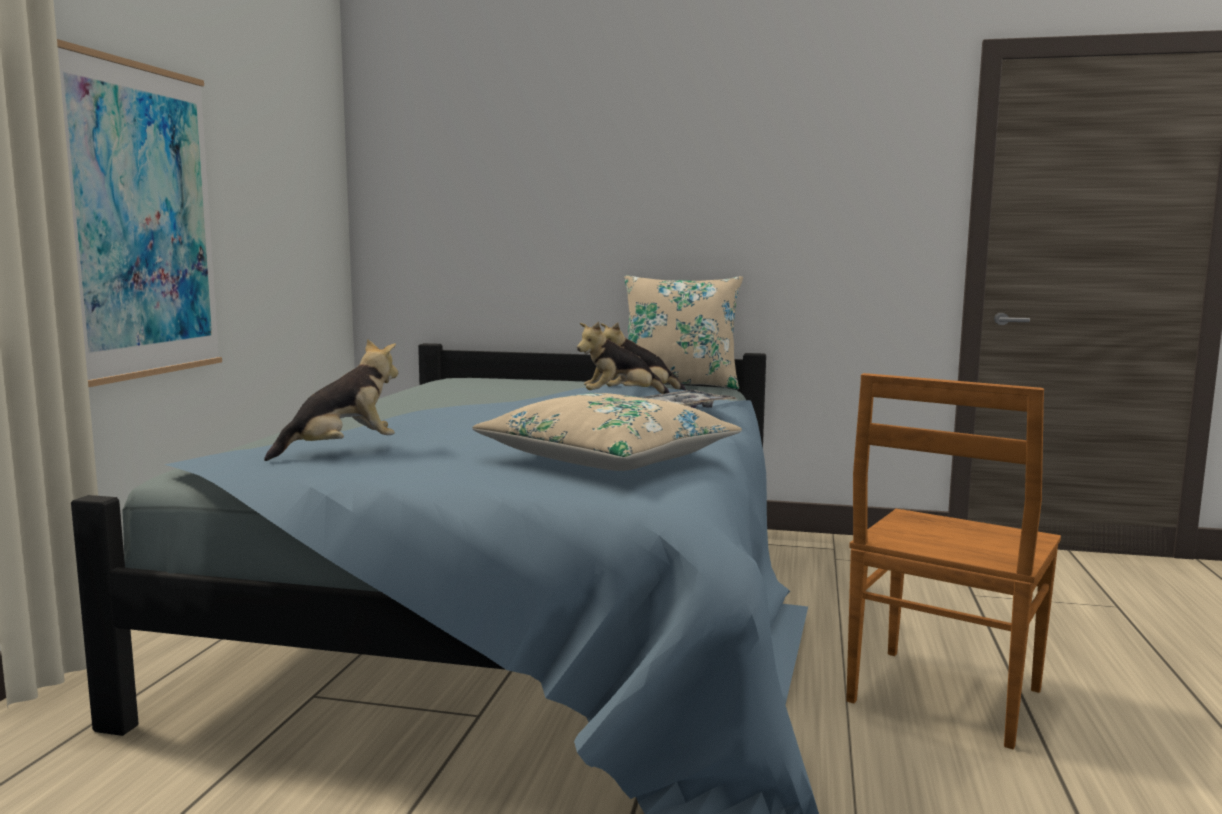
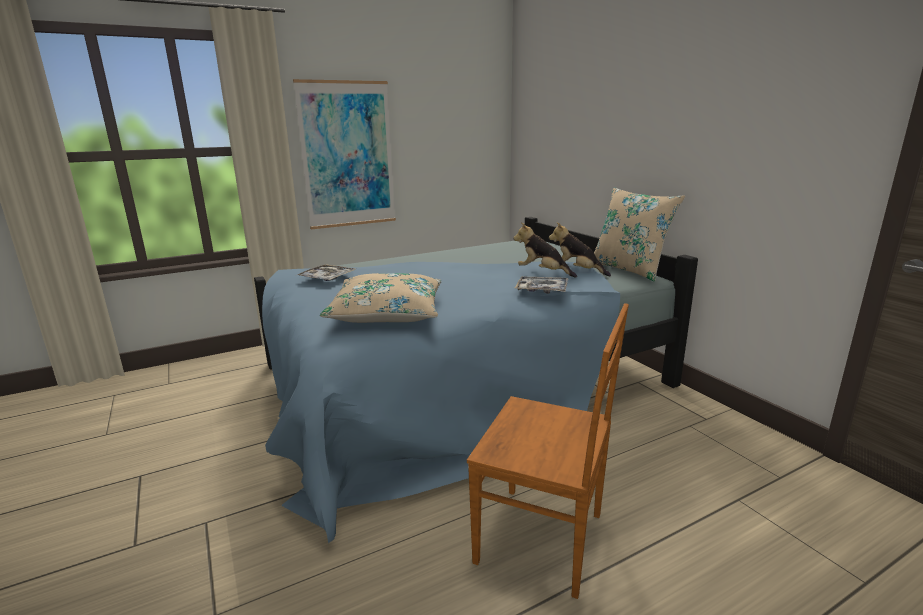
camera: 50 degrees right, 10 degrees up
(341, 451) = (327, 278): plush toy -> tray
(942, 698) = (544, 539): brown chair -> brown chair turned 150 degrees counterclockwise

